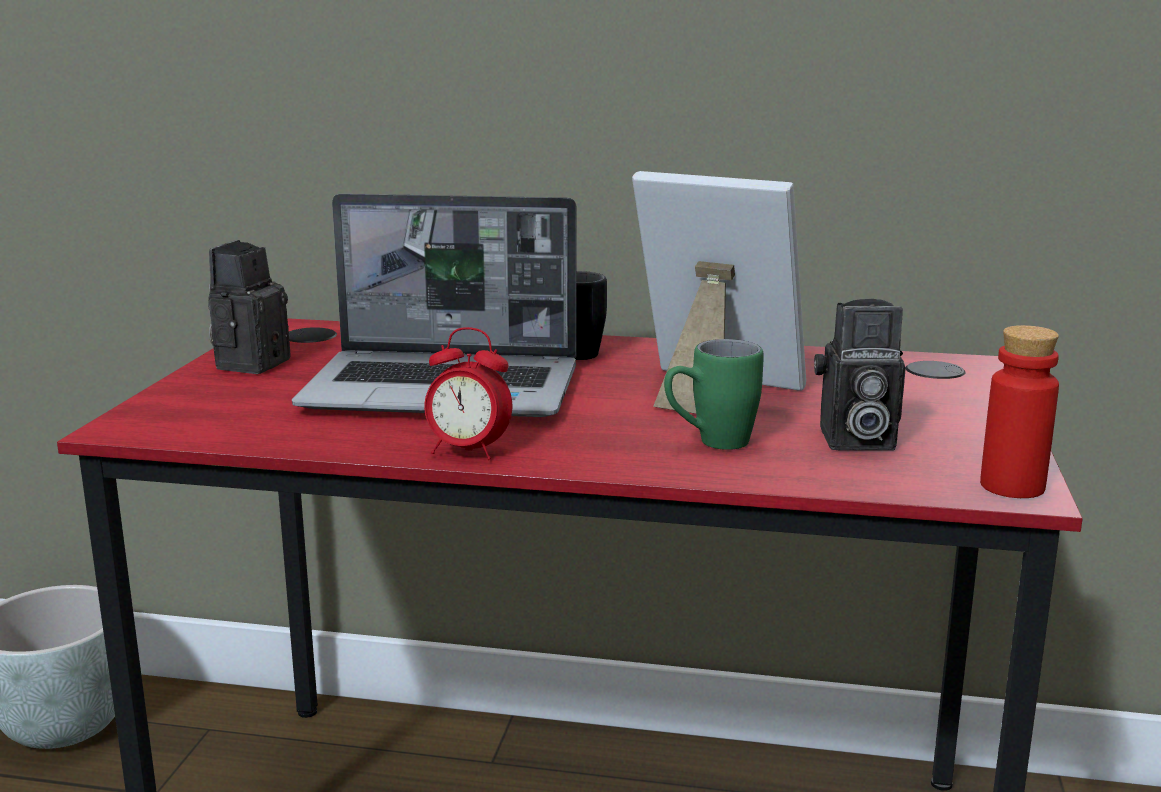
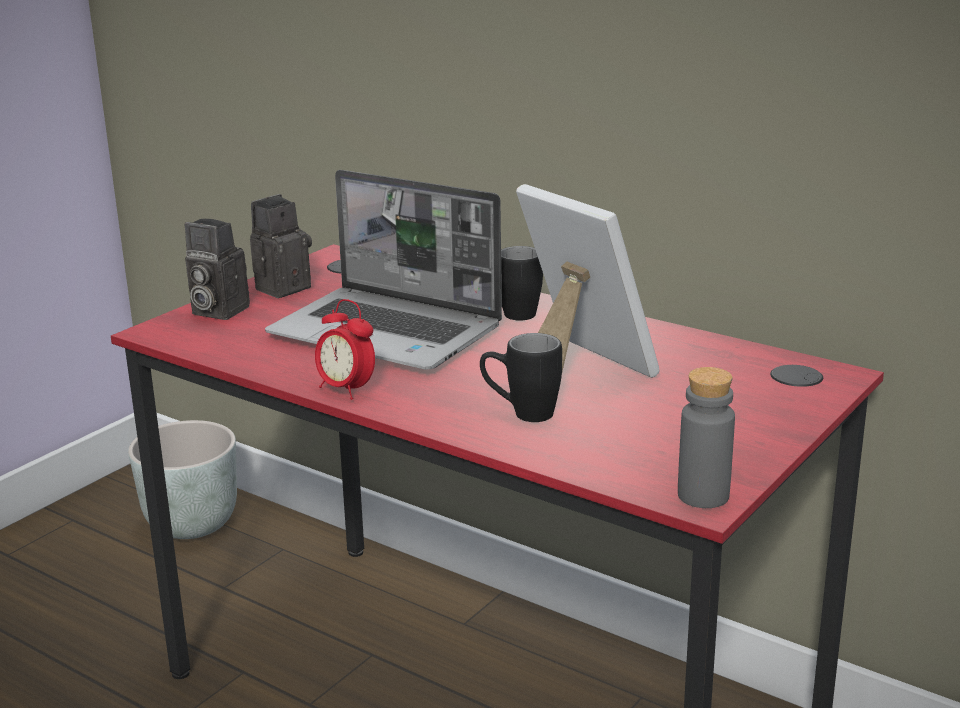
camera: 25 degrees right, 5 degrees up
(709, 443) = (521, 414): green mug -> black mug
(853, 441) = (632, 432): camera -> camera (216, 311)
(1012, 486) = (703, 495): red bottle -> grey bottle

